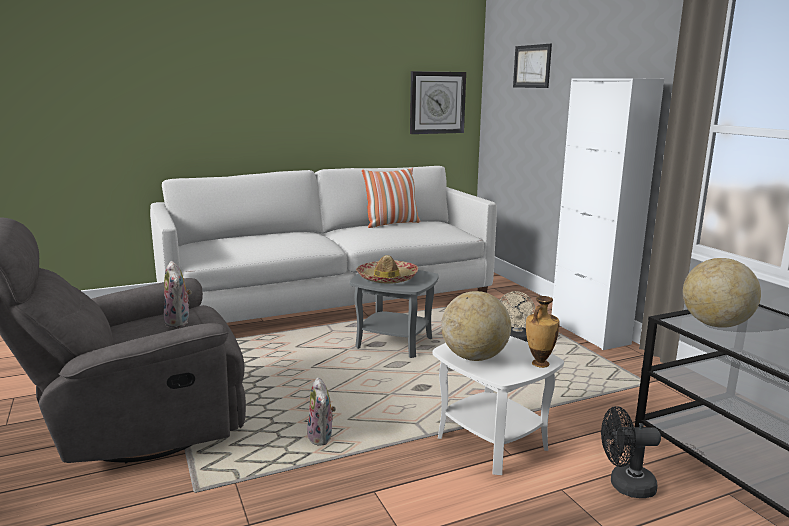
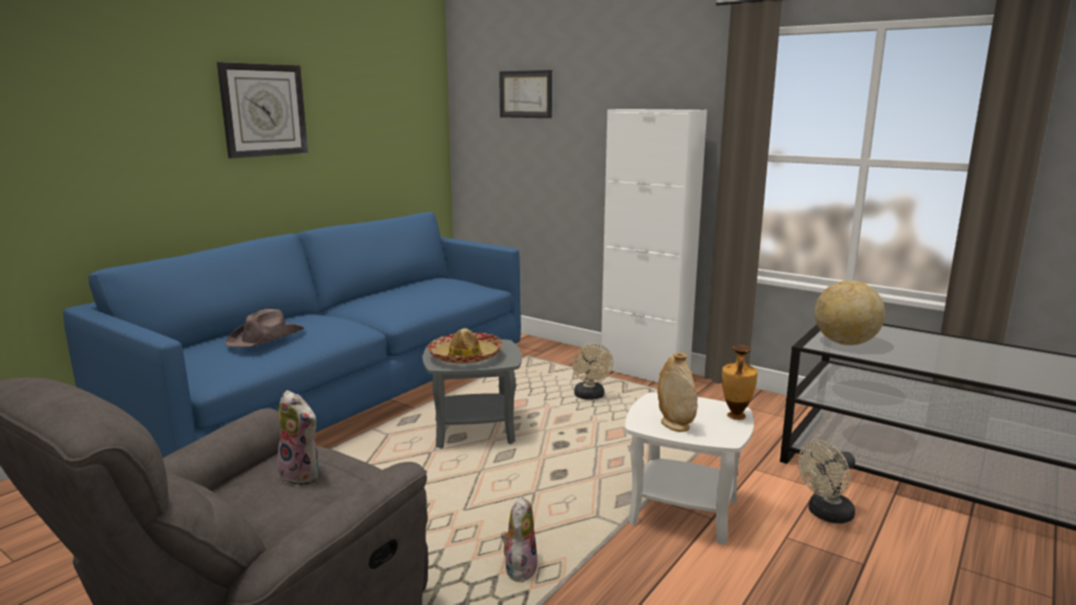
camera: 30 degrees left, 0 degrees up
(258, 240) = (267, 337): none -> brown hat
(322, 438) = (519, 568): plush toy -> plush toy turned 120 degrees counterclockwise
(329, 301) = (340, 398): white sofa -> blue sofa
(391, 224) = (400, 289): pillow -> none
(437, 102) = (408, 137): wall clock -> wall clock (263, 110)
(474, 357) = (675, 425): globe -> beige vase
(625, 486) = (825, 514): black fan -> beige fan

